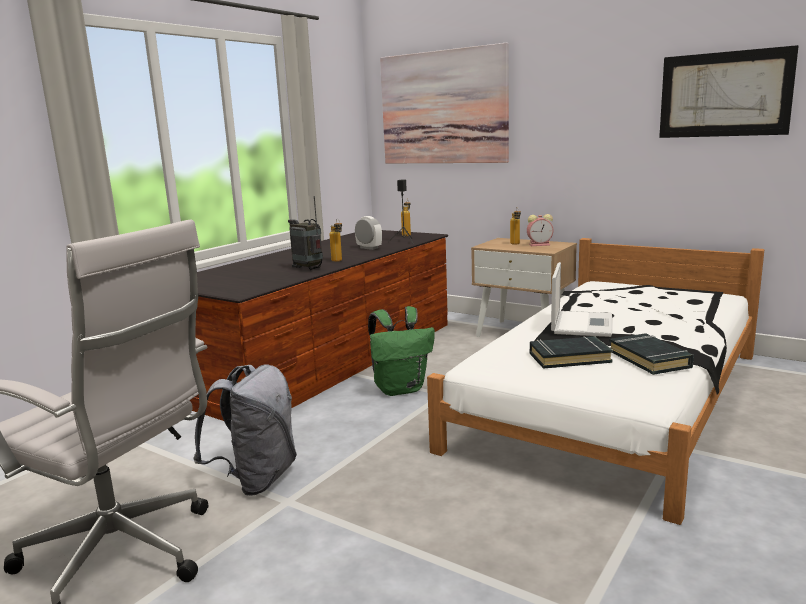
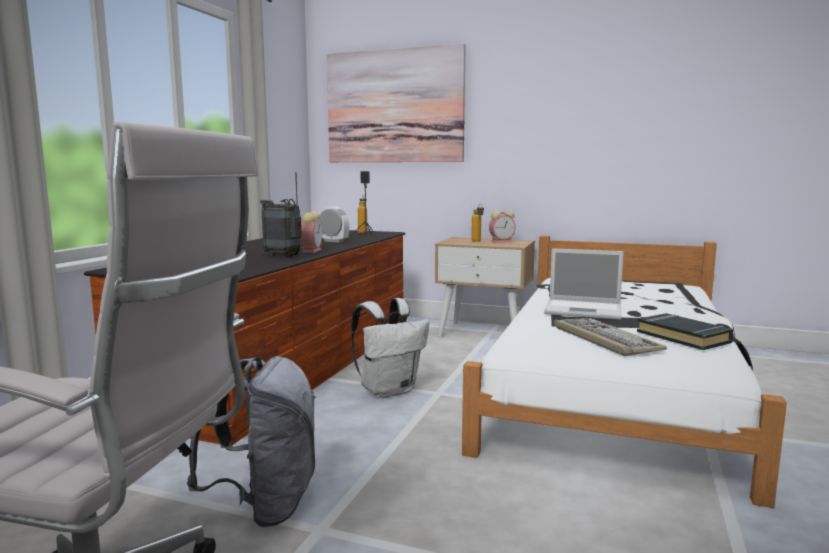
camera: 15 degrees left, 5 degrees down
(338, 261) = (312, 251): bottle -> alarm clock
(400, 389) = (389, 390): green backpack -> white backpack
(569, 357) = (603, 339): black book -> keyboard
(581, 324) = (584, 310): laptop -> laptop turned 105 degrees clockwise
(724, 94) = (675, 99): picture -> none

